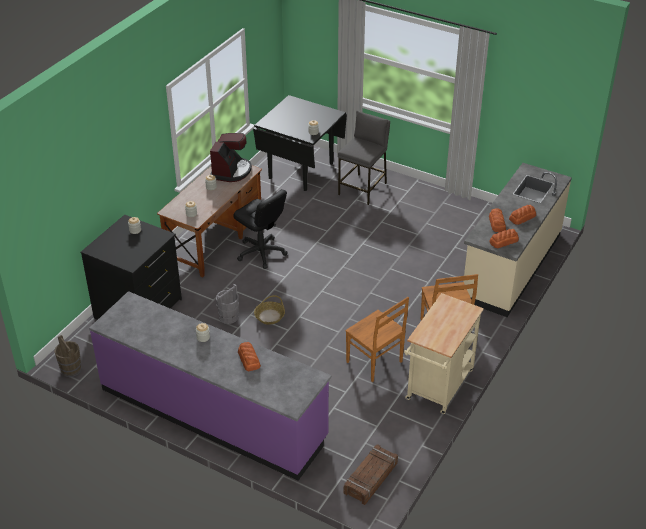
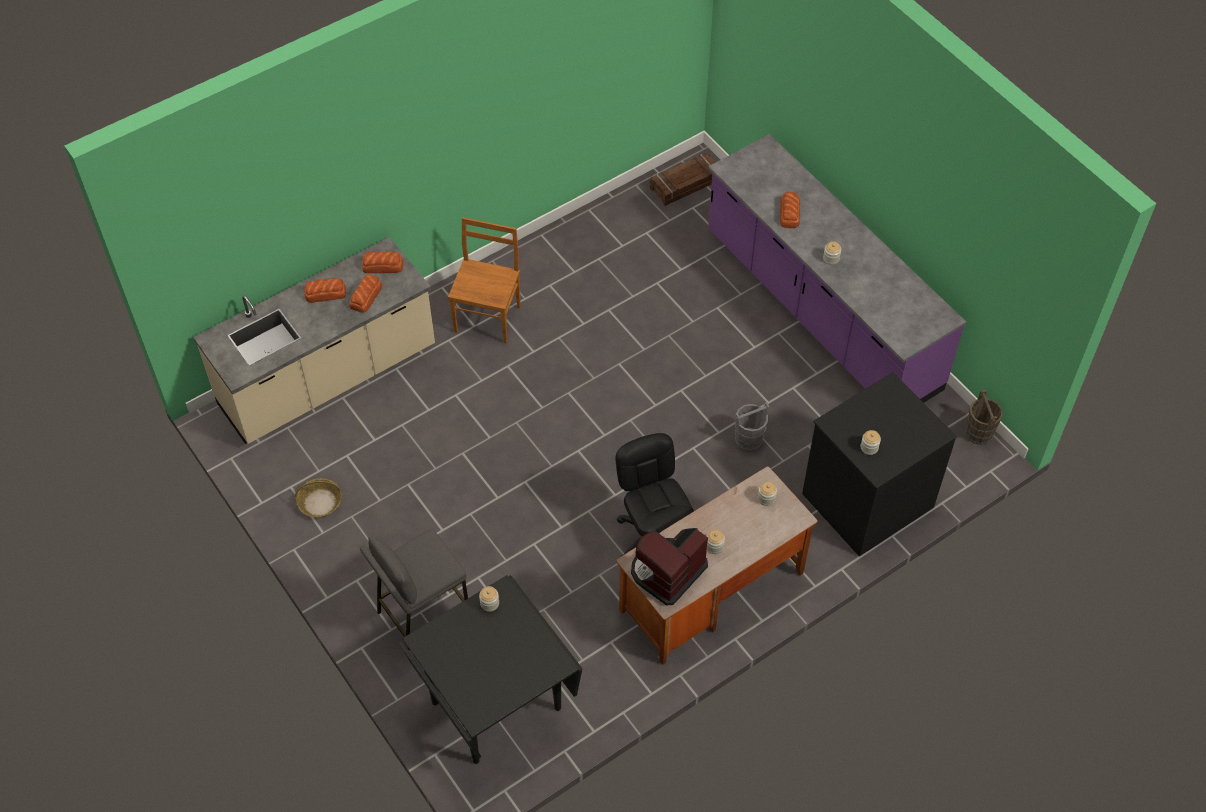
camera: 155 degrees left, 15 degrees up
(269, 316) = (695, 419): basket -> basket (320, 502)
(375, 363) = (600, 305): brown chair -> none
(437, 388) = (551, 249): beige cart -> none

